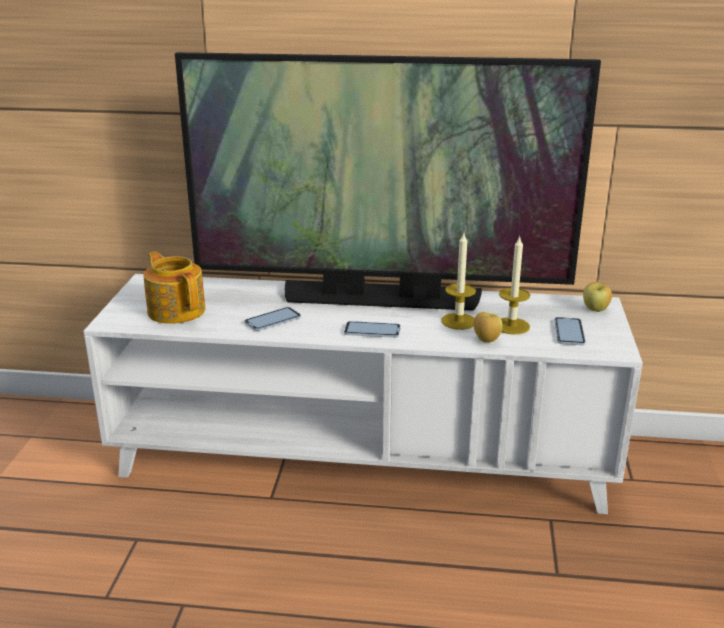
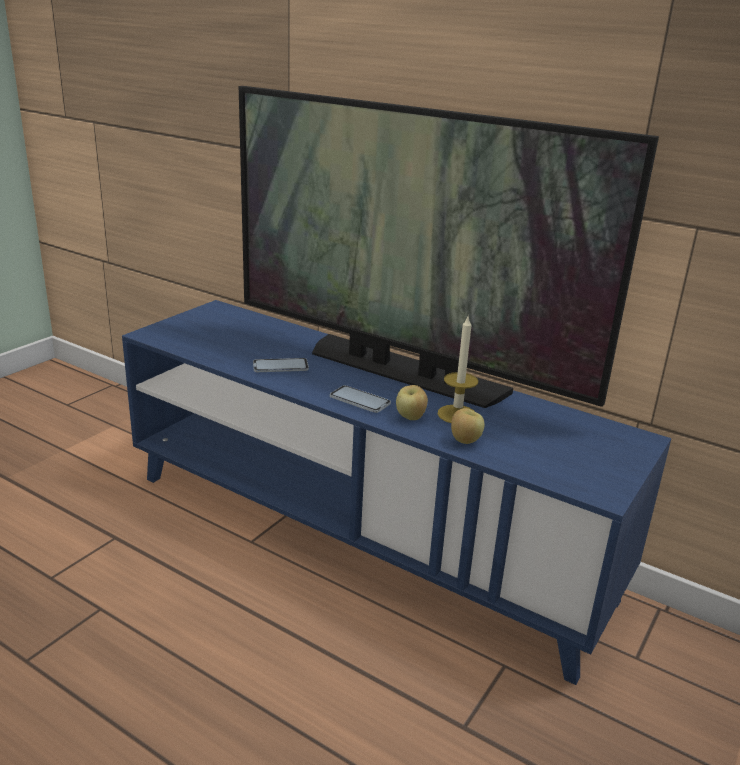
camera: 25 degrees right, 0 degrees up
(176, 310) = (211, 337): teapot -> none
(362, 459) = (362, 534): white tv stand -> blue tv stand
(511, 326) = (509, 434): candle -> none
(569, 332) = (567, 459): phone -> none
(595, 310) = (625, 443): apple -> apple (411, 417)

